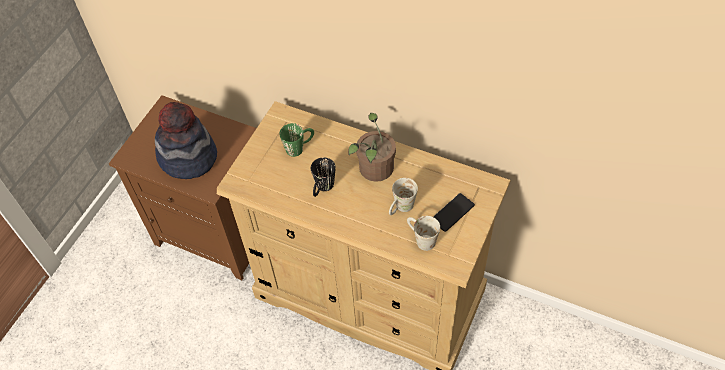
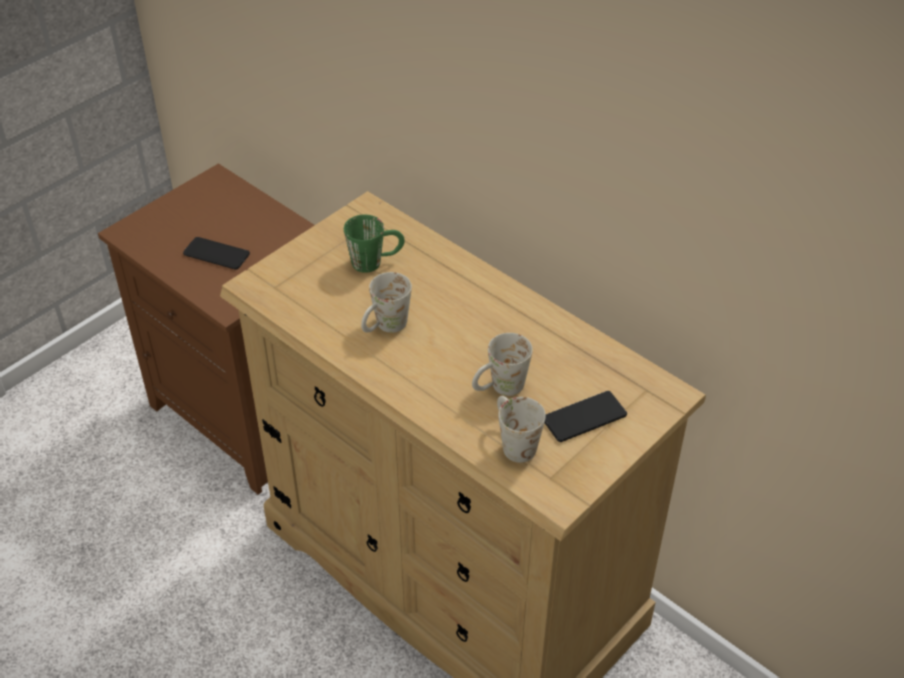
camera: 15 degrees right, 10 degrees down
(188, 157) = (216, 254): hat -> phone
(322, 189) = (385, 328): black mug -> white mug
(374, 171) = (480, 325): potted plant -> none

